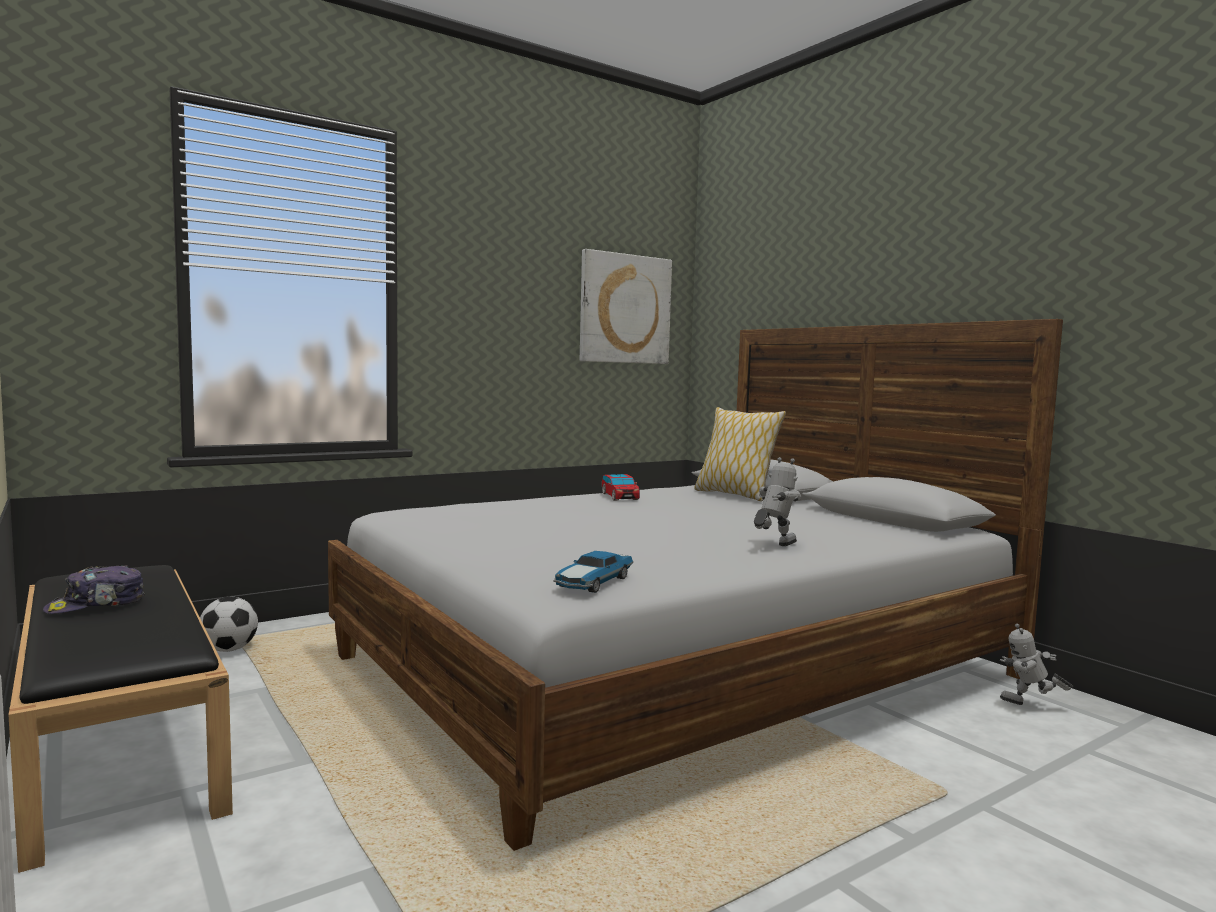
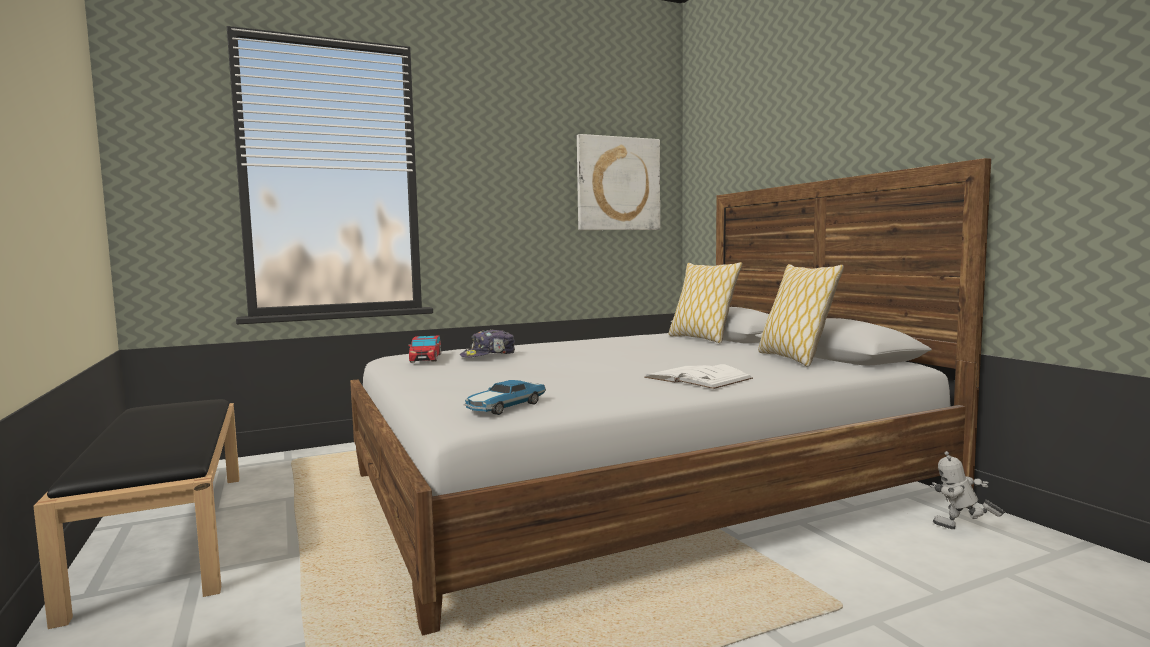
camera: 10 degrees right, 0 degrees up
(96, 605) = (146, 427): cap -> cap (489, 355)
(229, 650) = (281, 467): football -> none
(619, 497) = (596, 342): toy car -> toy car (425, 358)
(773, 546) = (697, 378): toy robot -> white book
(855, 522) = (794, 359): none -> pillow

